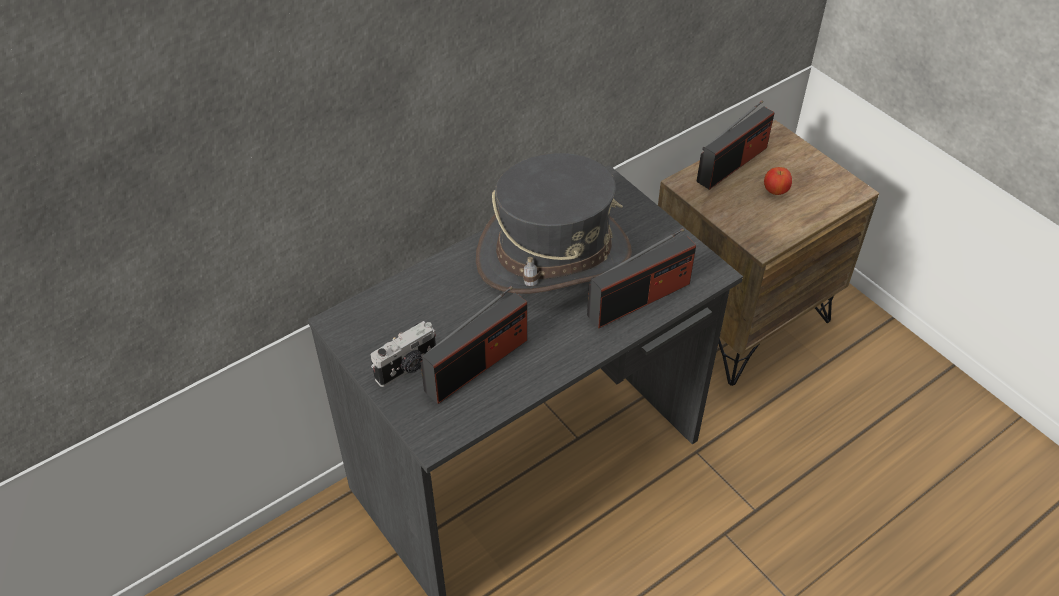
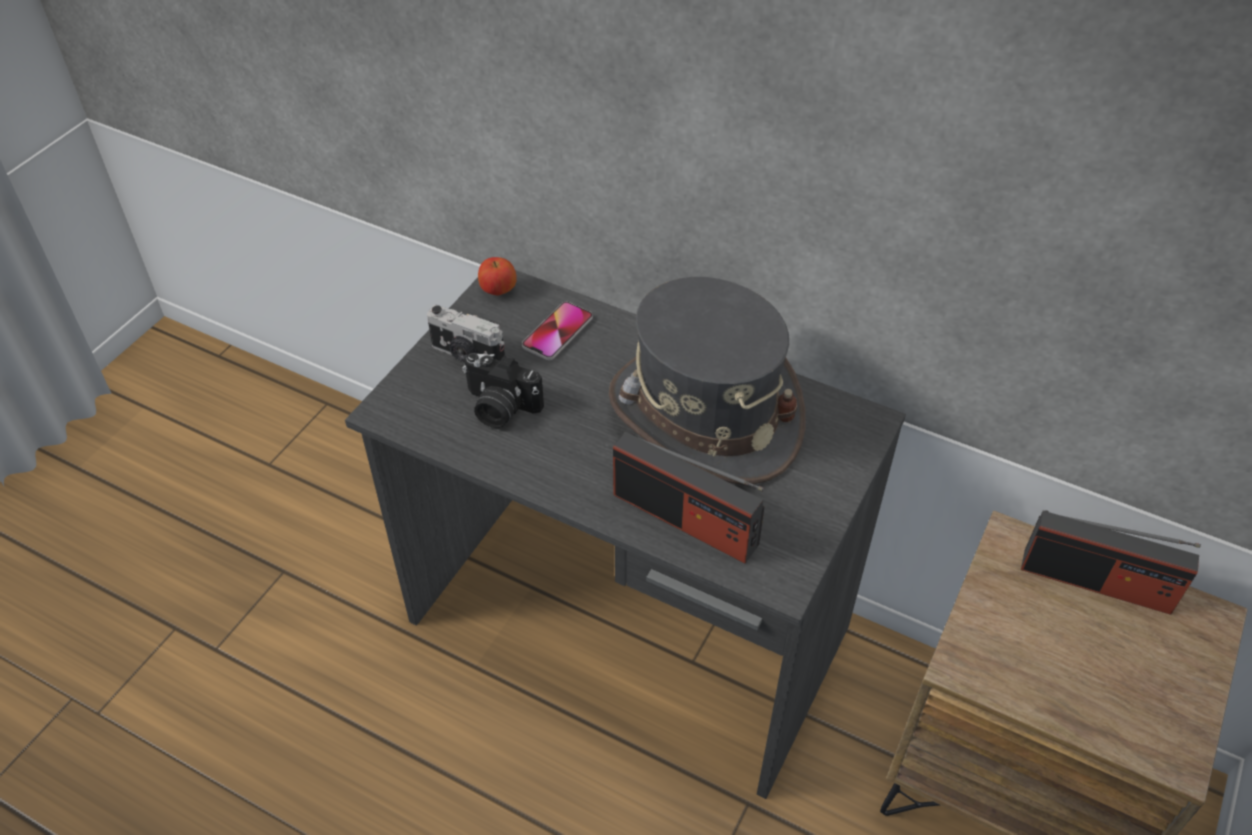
camera: 65 degrees right, 0 degrees up
(420, 305) = (558, 332): none -> phone
(477, 365) = (499, 408): radio -> camera
(775, 191) = (1084, 652): apple -> apple (498, 291)

